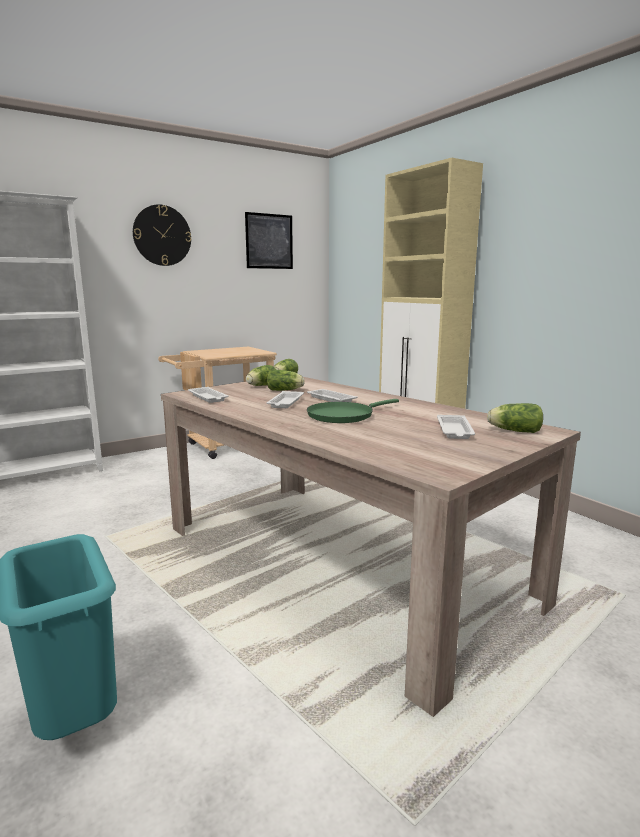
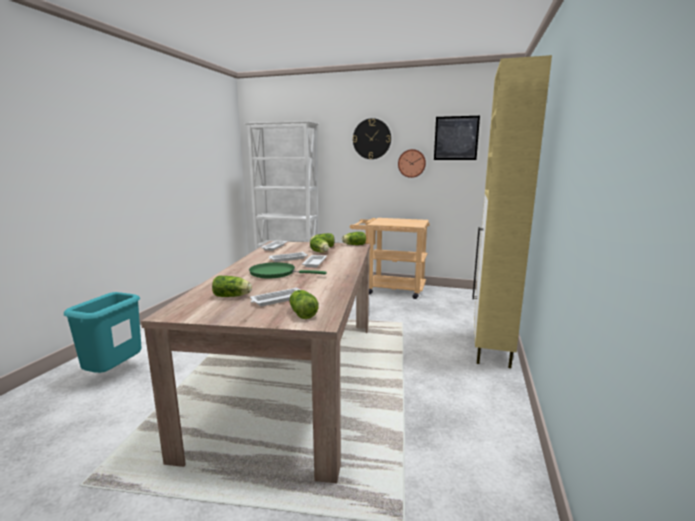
camera: 50 degrees right, 0 degrees up
(220, 272) = (412, 163): none -> wall clock
(410, 442) = (233, 296): none -> lettuce

